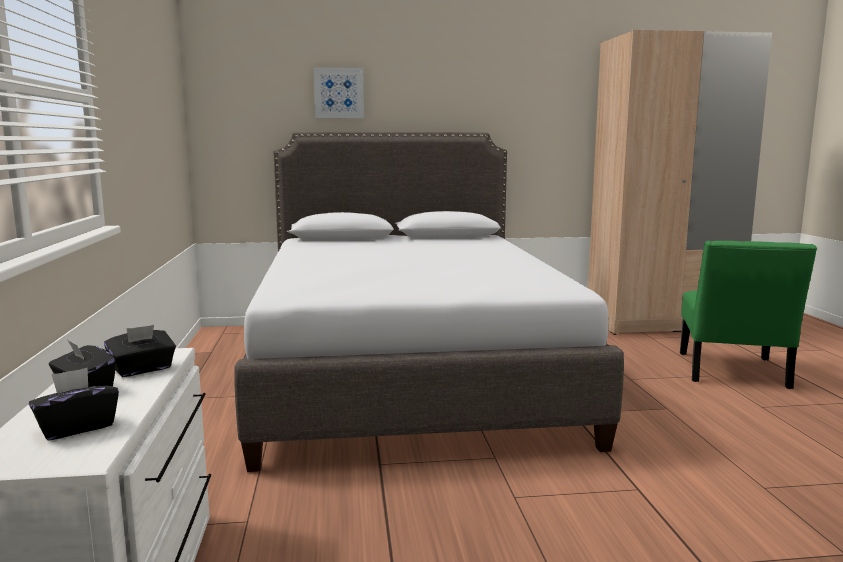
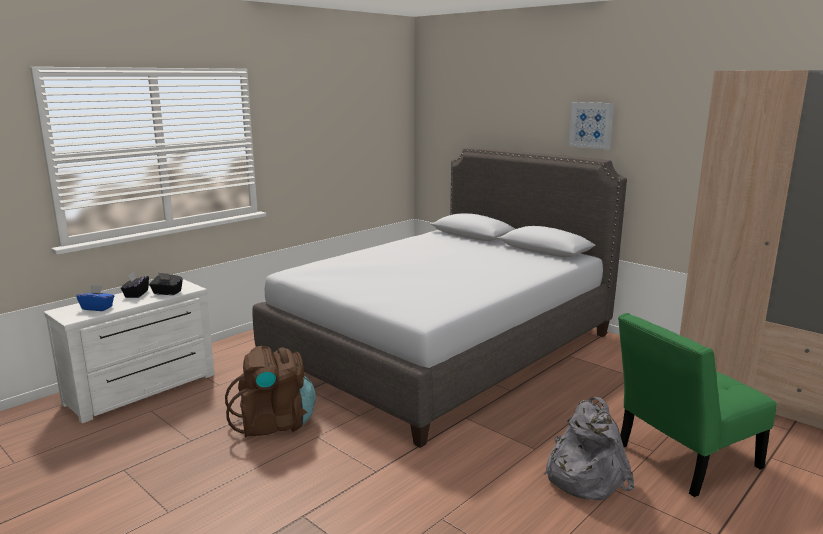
camera: 50 degrees right, 5 degrees up
(77, 427) = (97, 308): black tissue box -> blue tissue box
(338, 93) = (503, 117): picture -> picture (591, 125)
(440, 514) = (274, 423): none -> brown backpack
(731, 409) = (583, 476): none -> grey backpack

